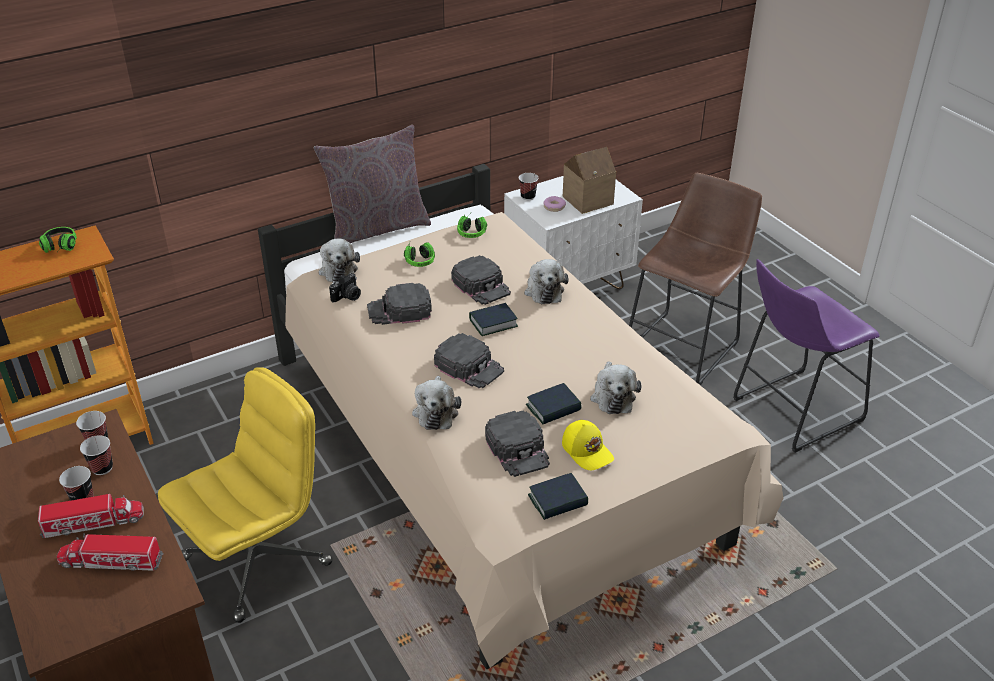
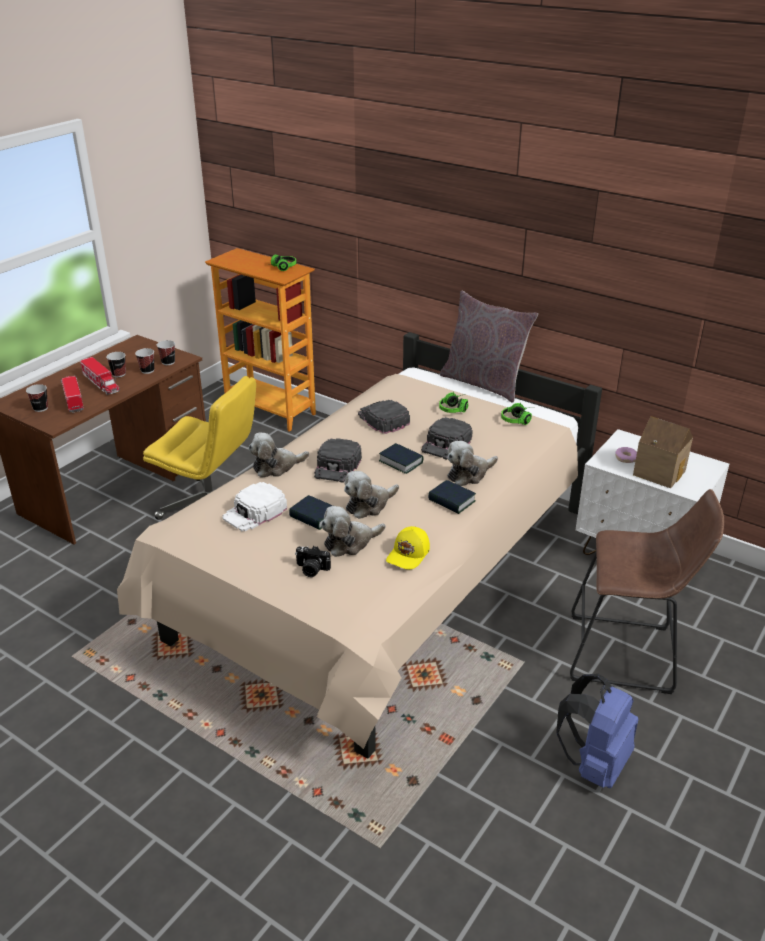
camera: 65 degrees right, 5 degrees down
(338, 269) = (411, 382): plush toy -> plush toy (369, 505)
(347, 297) = (381, 395): camera -> camera (311, 570)
(518, 449) = (255, 512): black cap -> white cap
(528, 196) = (626, 441): cup -> cup (40, 408)
(558, 501) = (206, 545): book -> book (451, 501)
(587, 451) = (271, 545): yellow cap -> yellow cap (409, 554)
(791, 411) = (594, 763): purple stool -> blue backpack

